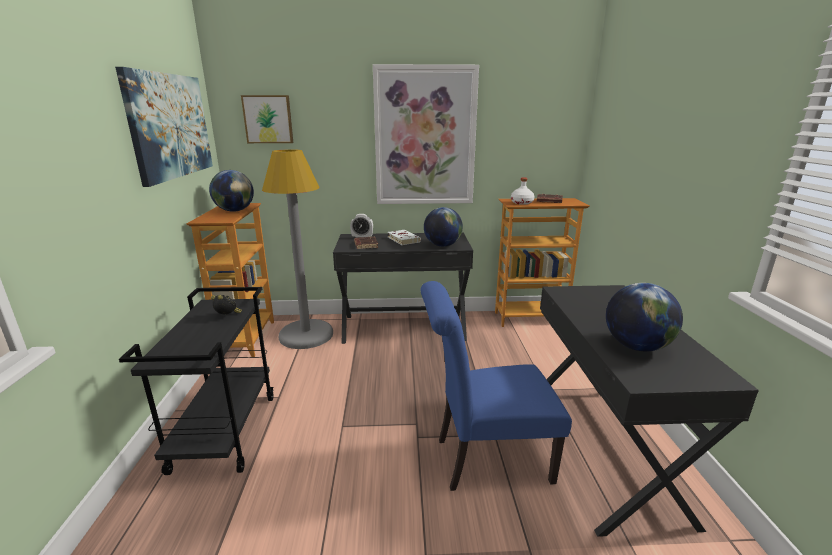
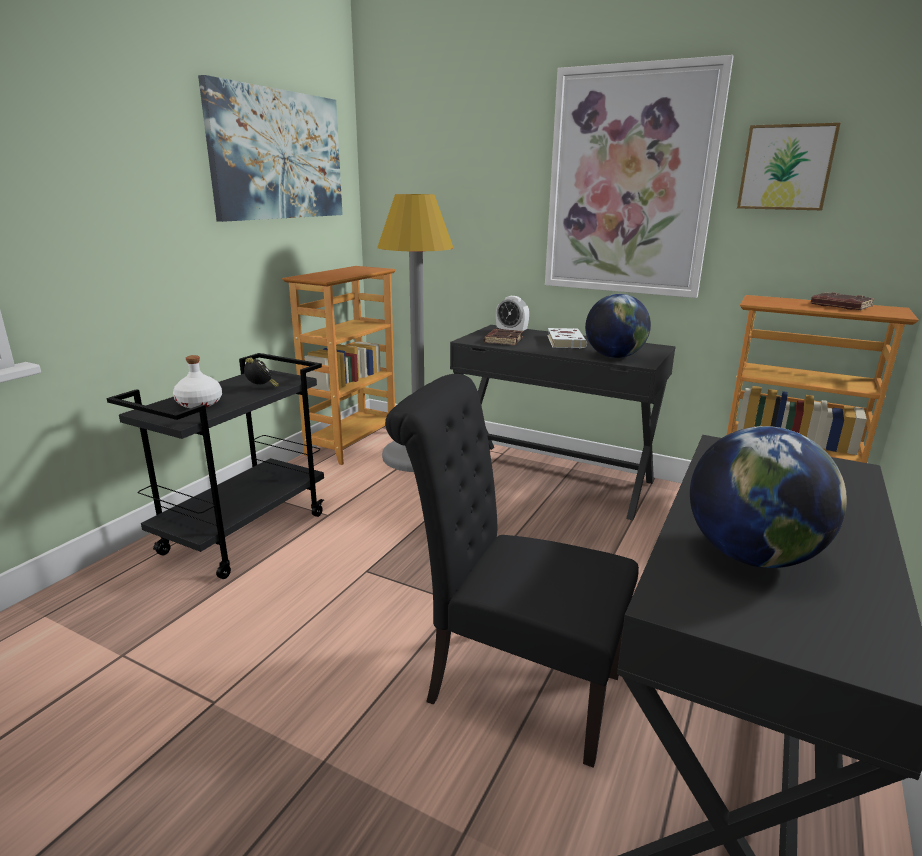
camera: 30 degrees right, 0 degrees up
(235, 211) = (351, 273): globe -> none
(268, 119) = (419, 156): picture -> picture (786, 167)
(485, 459) = (511, 685): blue chair -> black chair
(522, 203) = (778, 303): white bottle -> white bottle (199, 403)

